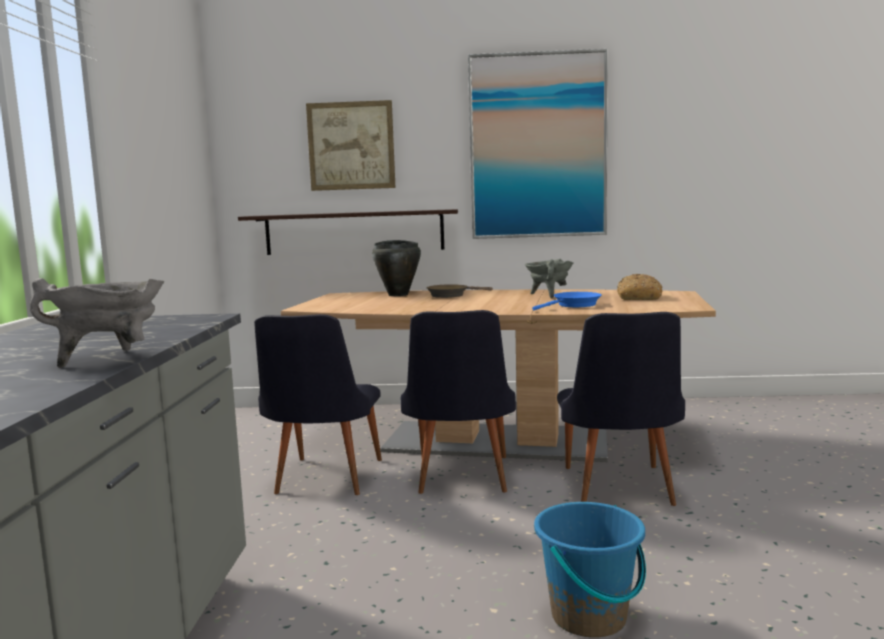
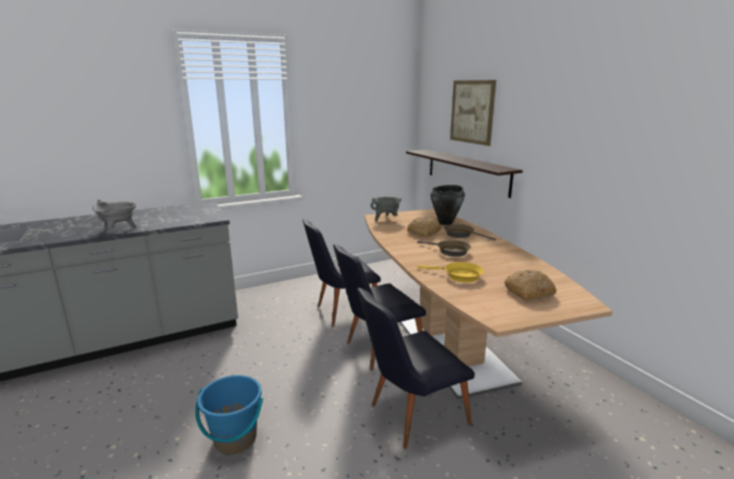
camera: 60 degrees right, 10 degrees up
(414, 301) = (423, 232): none -> bread
(498, 301) = (450, 251): none -> brown frying pan
(537, 146) = (586, 127): picture -> none
(548, 295) = (499, 260): grey cooking pot -> grey cooking pot (386, 219)
(574, 305) = (459, 276): blue frying pan -> yellow frying pan

